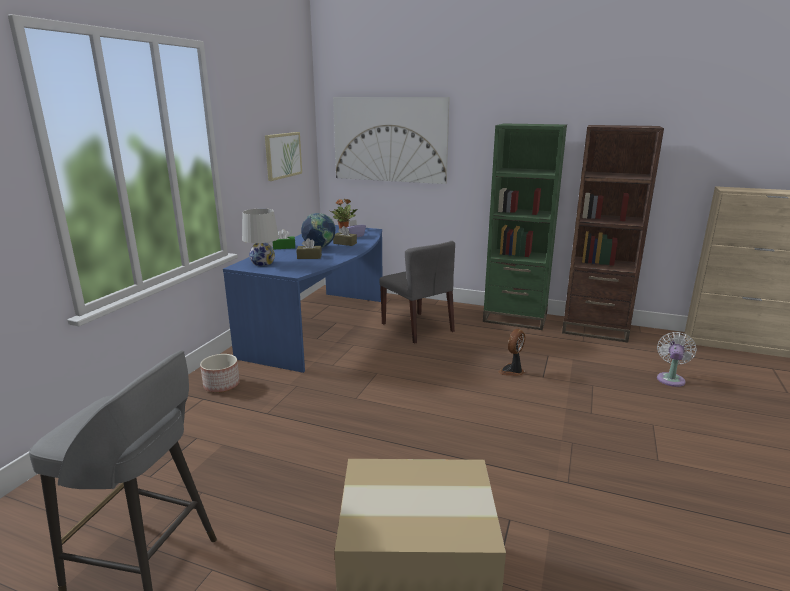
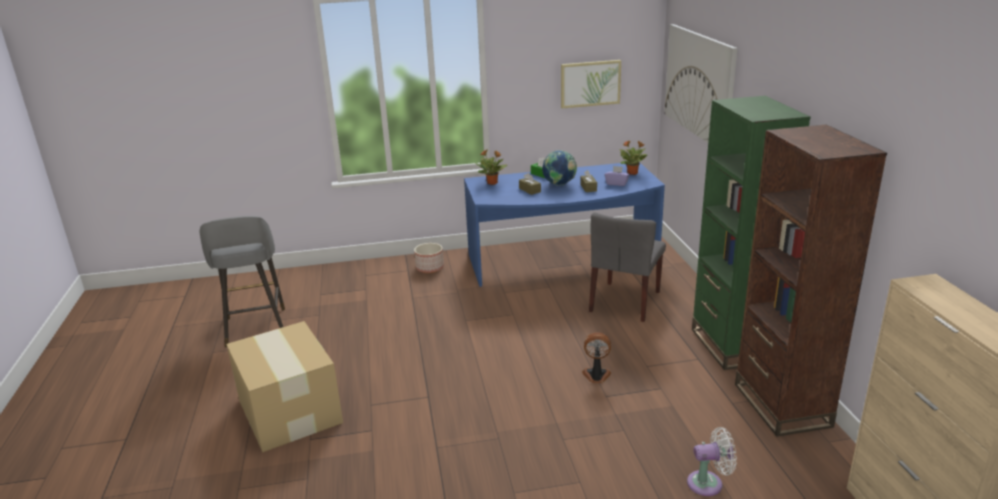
camera: 60 degrees right, 5 degrees up
(263, 263) = (492, 183): white table lamp -> potted plant

